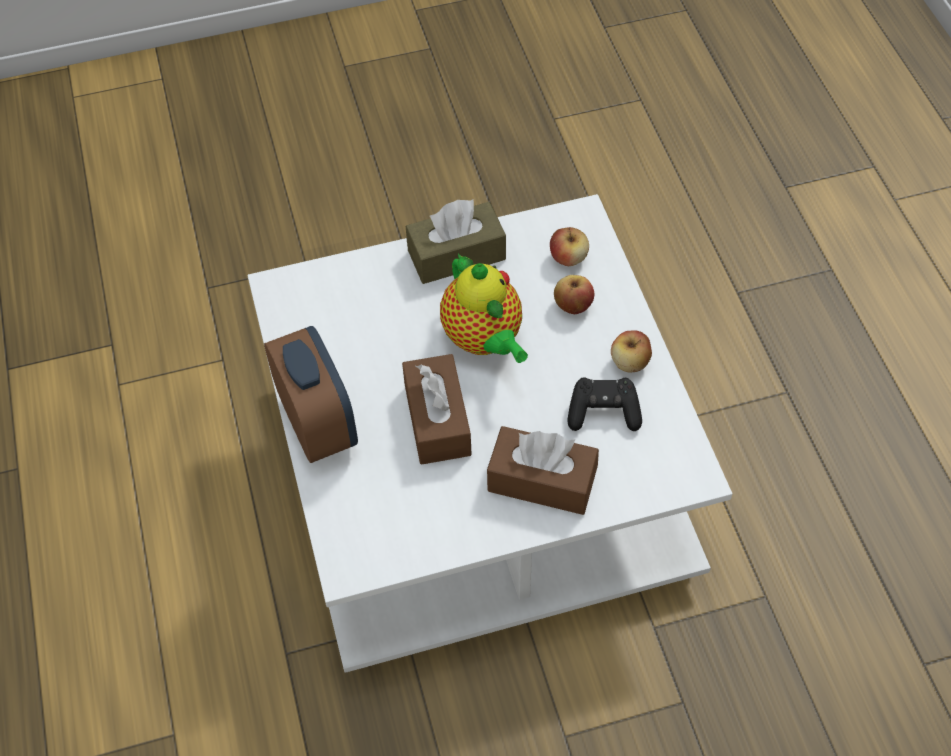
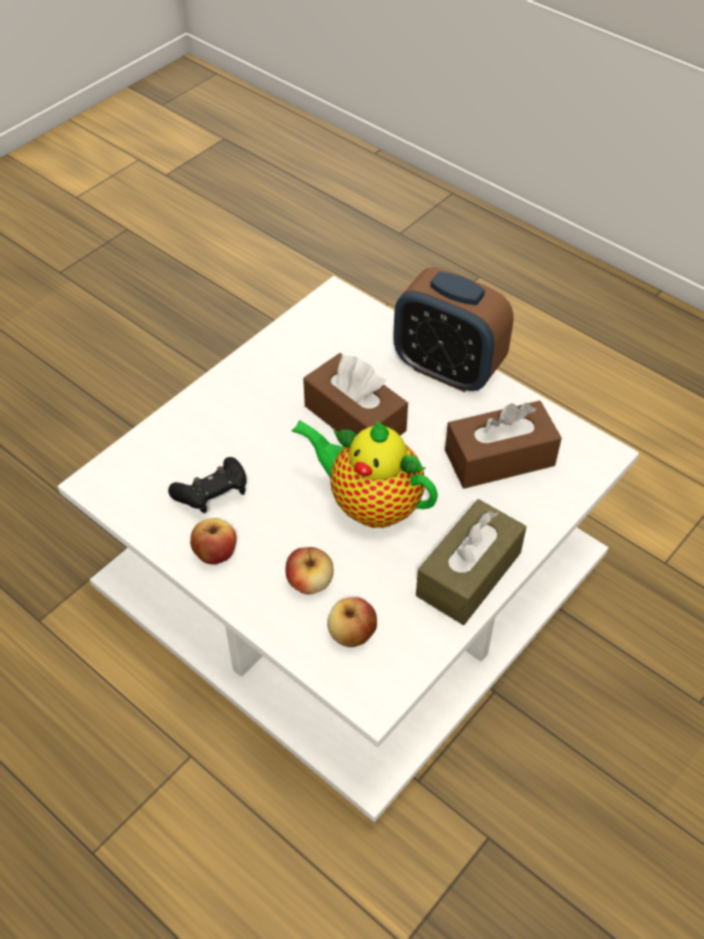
camera: 145 degrees right, 5 degrees down
(542, 481) = (231, 416): brown tissue box -> brown tissue box (499, 458)

